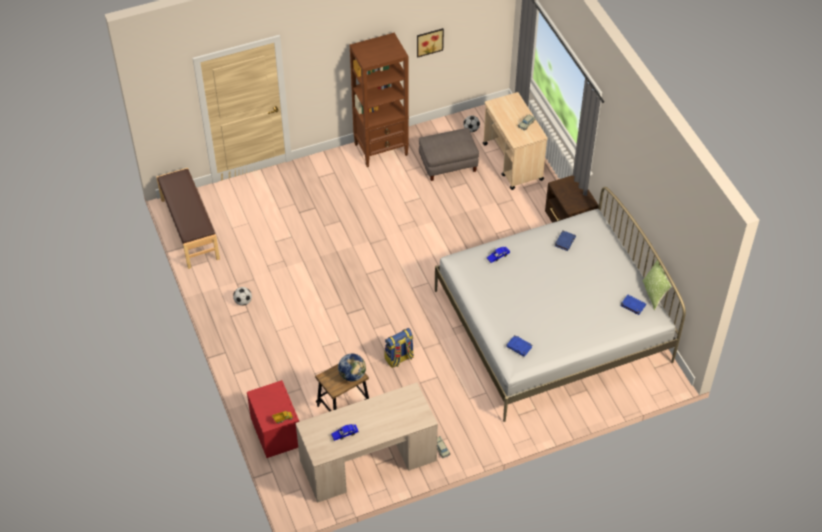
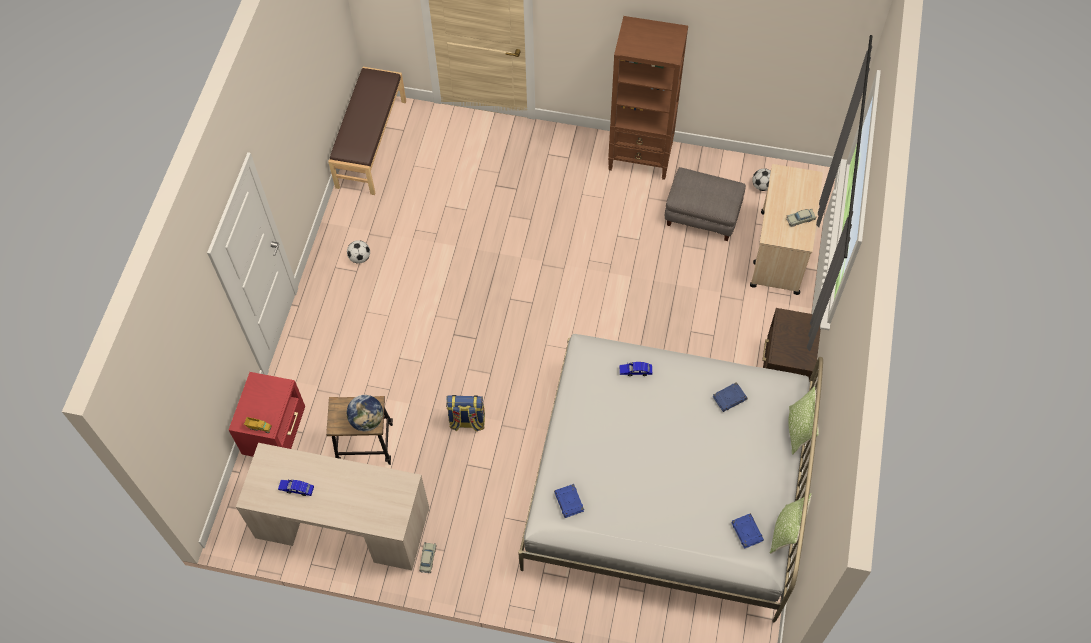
camera: 35 degrees right, 10 degrees up
(429, 41) = (737, 56): picture -> none
(617, 238) = (798, 430): none -> pillow

